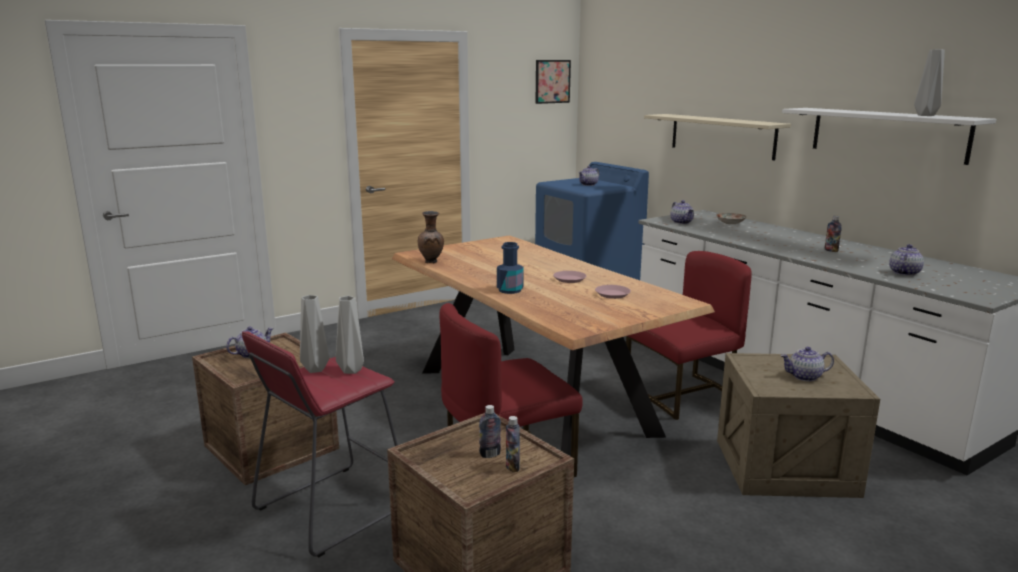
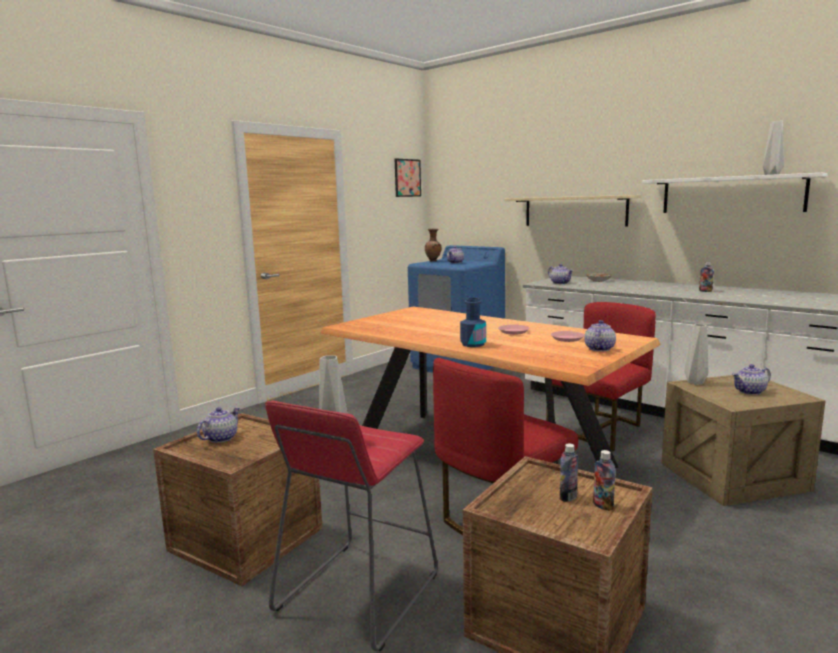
camera: 15 degrees left, 5 degrees down
(352, 370) = (375, 434): grey vase -> grey vase (696, 382)
(432, 262) = (369, 330): brown vase -> brown vase (433, 261)
(904, 273) = (783, 299): teapot -> teapot (599, 349)

